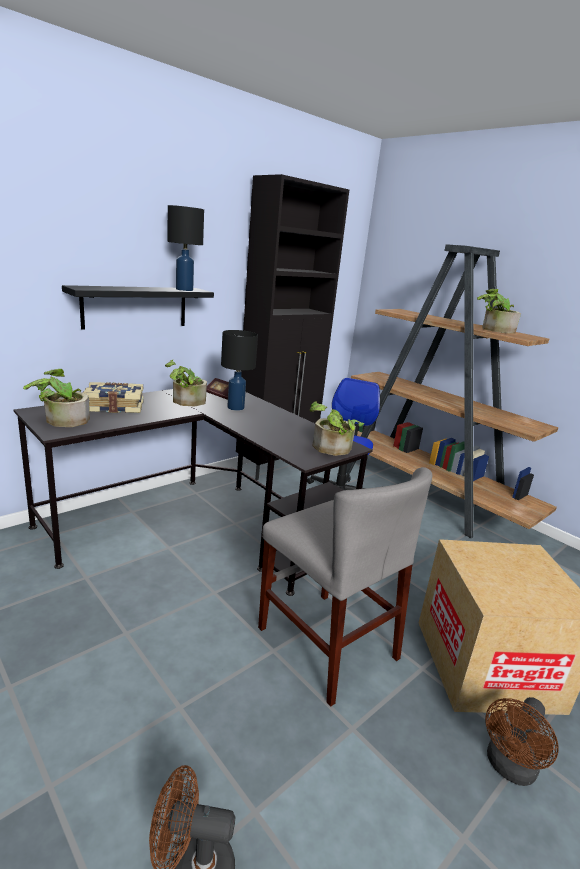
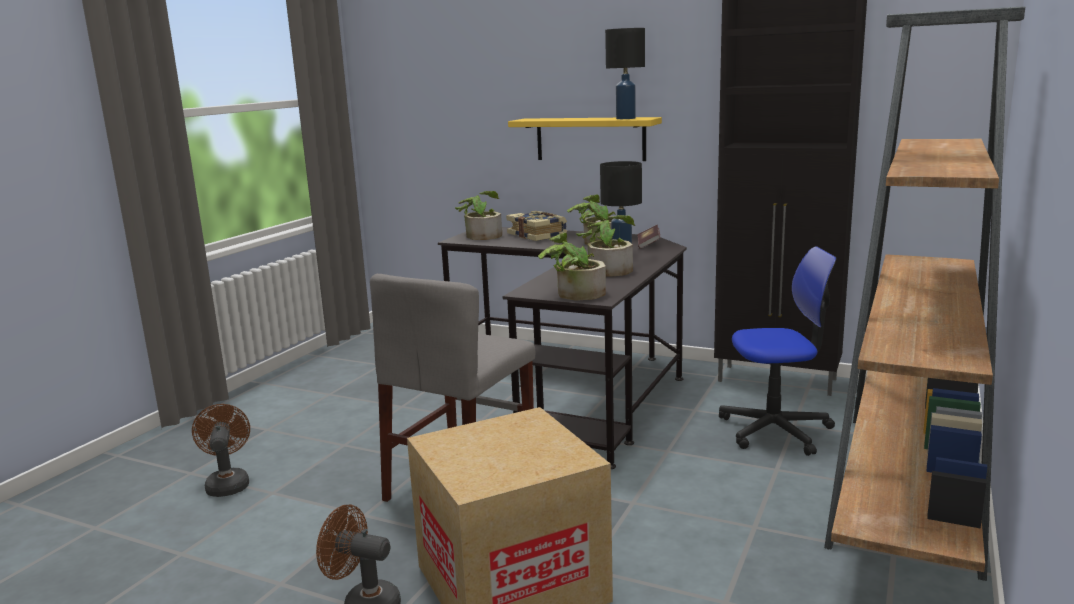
camera: 70 degrees right, 5 degrees down
(135, 307) = (590, 139): black shelf -> yellow shelf
(493, 330) = (943, 163): potted plant -> potted plant (608, 269)

